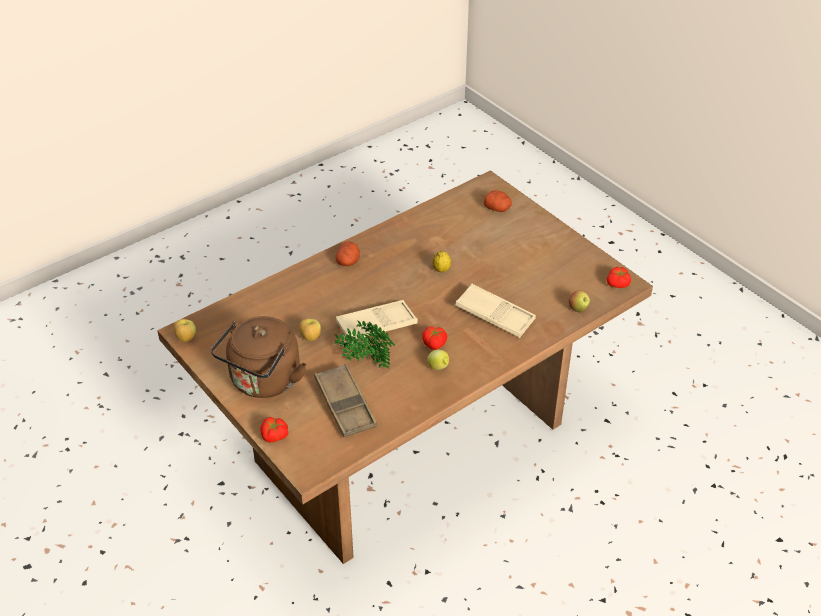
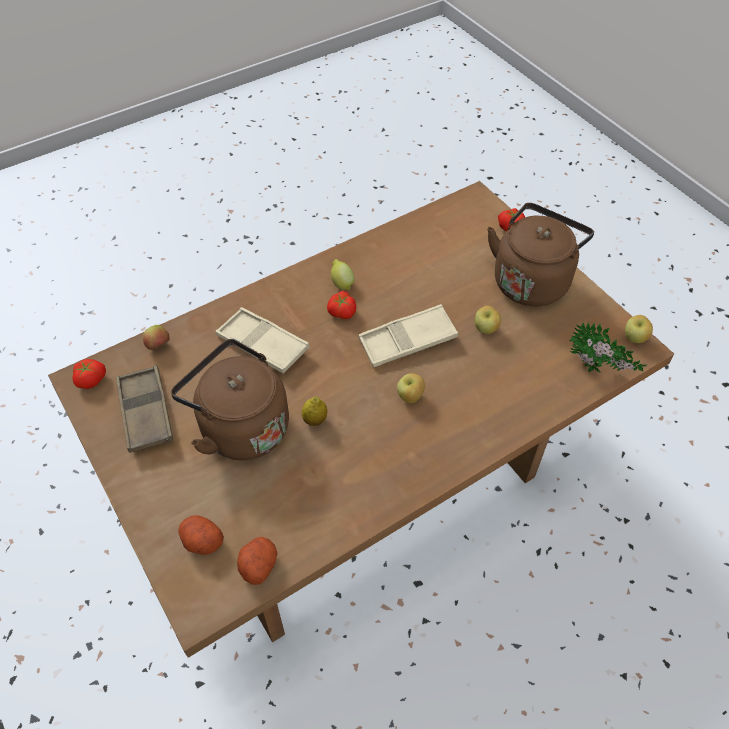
camera: 175 degrees left, 10 degrees up
(345, 405) = (443, 251): brown tray -> brown tray (145, 412)
(348, 261) = (443, 444): potato -> potato (258, 564)
(365, 361) = (421, 296): potted plant -> potted plant (598, 371)
(373, 287) = (410, 397): none -> apple
(494, 263) = (240, 426): none -> brown kettle

